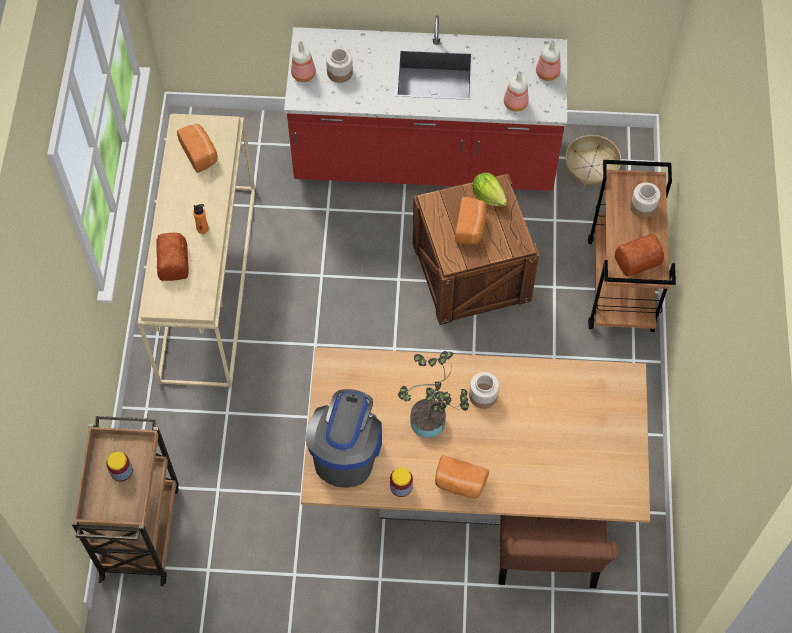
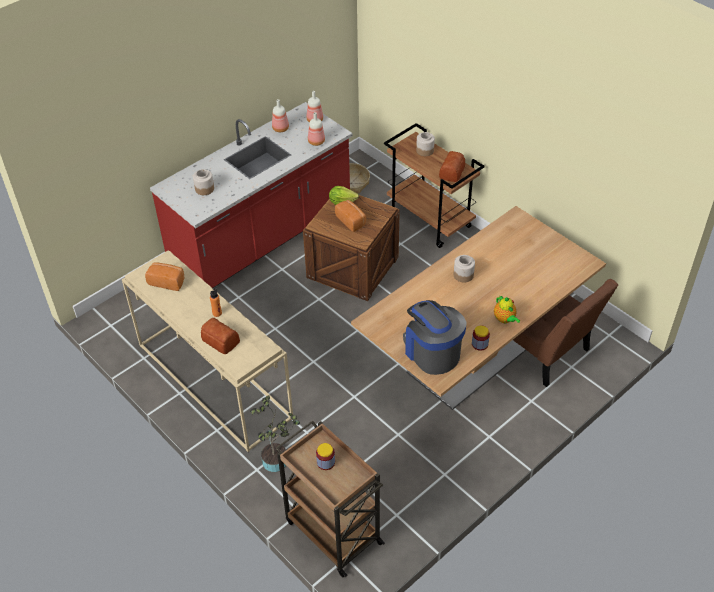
camera: 45 degrees left, 15 degrees down
(304, 74) = (185, 202): bottle -> bottle (281, 128)
(432, 423) = (455, 305): potted plant -> potted plant (277, 459)
(459, 483) = (505, 319): bread -> teapot

